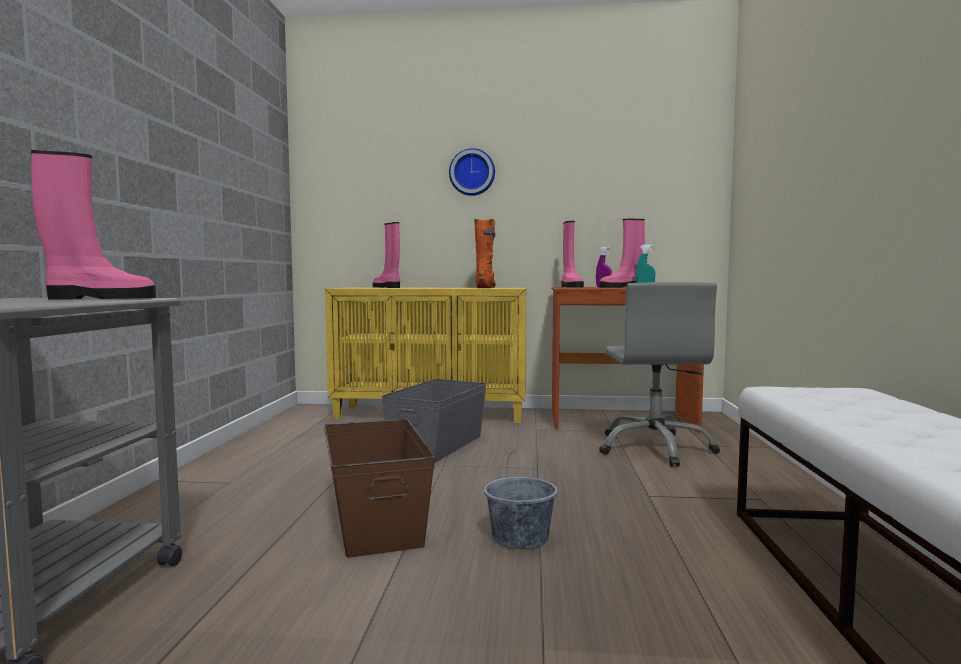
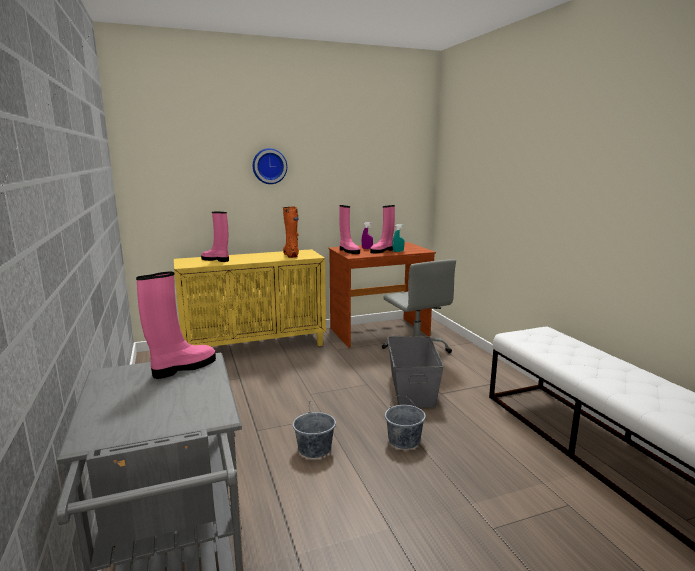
camera: 25 degrees left, 10 degrees up
(375, 520) = (314, 449): brown storage box -> grey bucket
(438, 445) = (290, 377): grey storage box -> grey storage box (412, 388)

